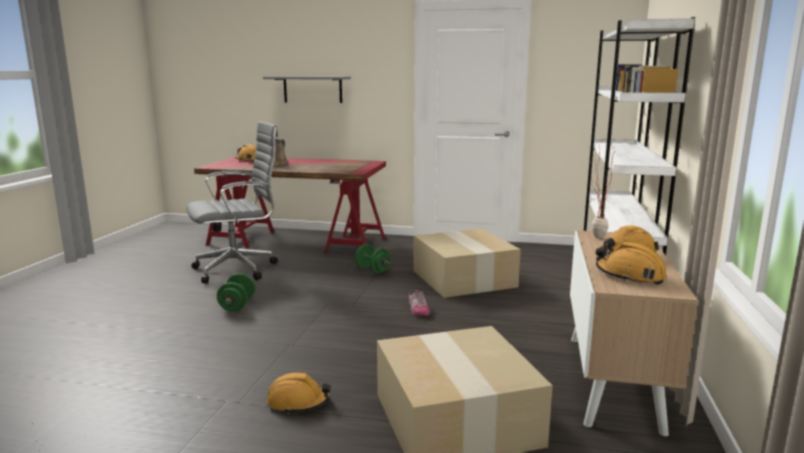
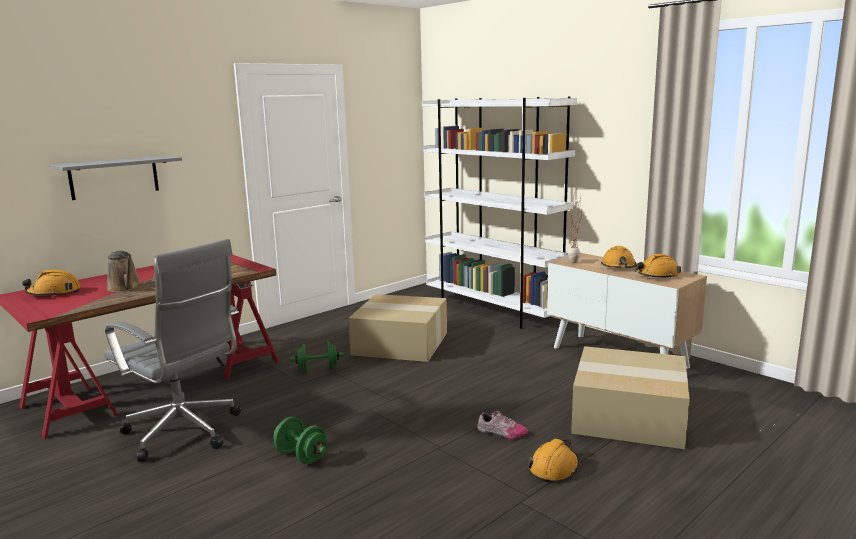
camera: 55 degrees left, 0 degrees up
(239, 269) = (186, 433): grey office chair -> grey office chair turned 120 degrees clockwise
(418, 310) = (438, 377): shoe -> shoe (501, 433)

